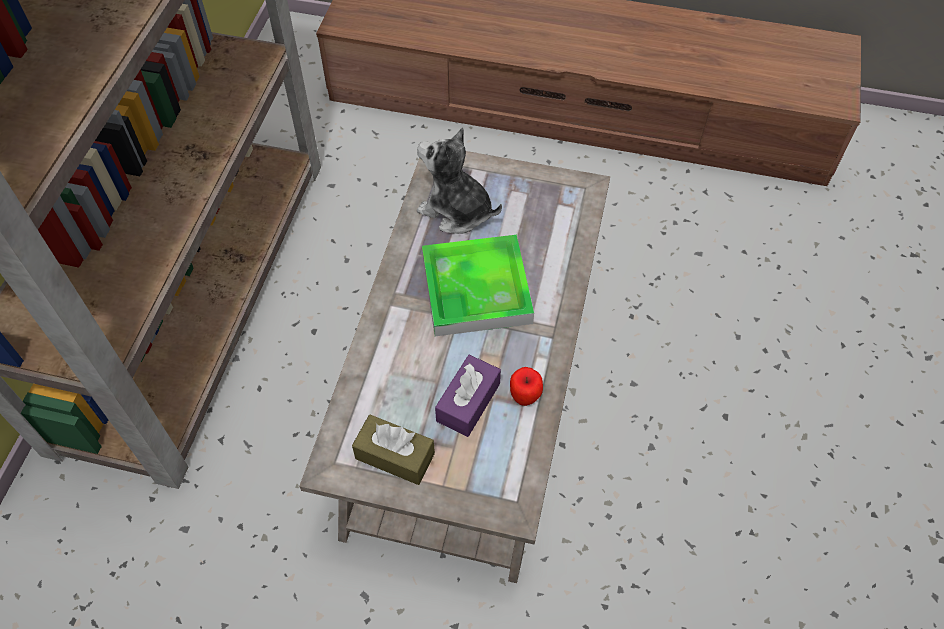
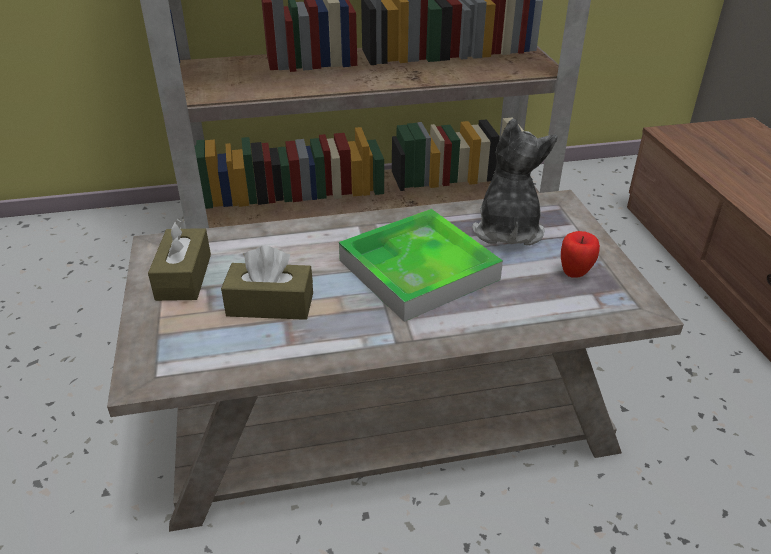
camera: 65 degrees right, 20 degrees down
(468, 402) = (270, 304): purple tissue box -> brown tissue box
(525, 397) = (298, 343): apple -> apple (575, 273)

